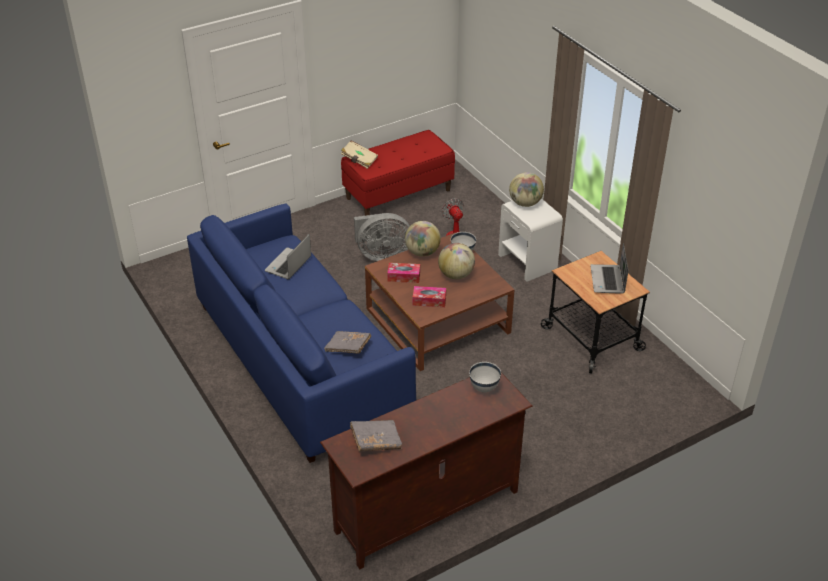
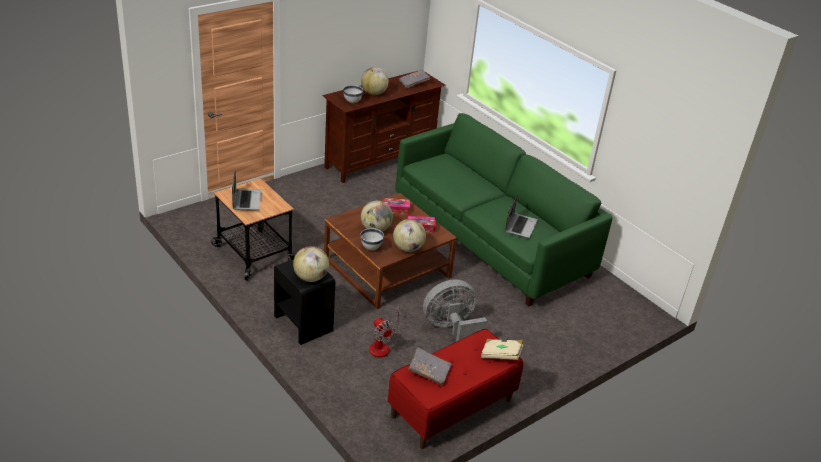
camera: 170 degrees right, 5 degrees down
(301, 360) = (490, 238): blue sofa -> green sofa
(348, 348) = (449, 171): grey book -> grey book (429, 371)
(448, 411) = (374, 93): none -> globe
(527, 262) = (303, 323): white nightstand -> black nightstand

